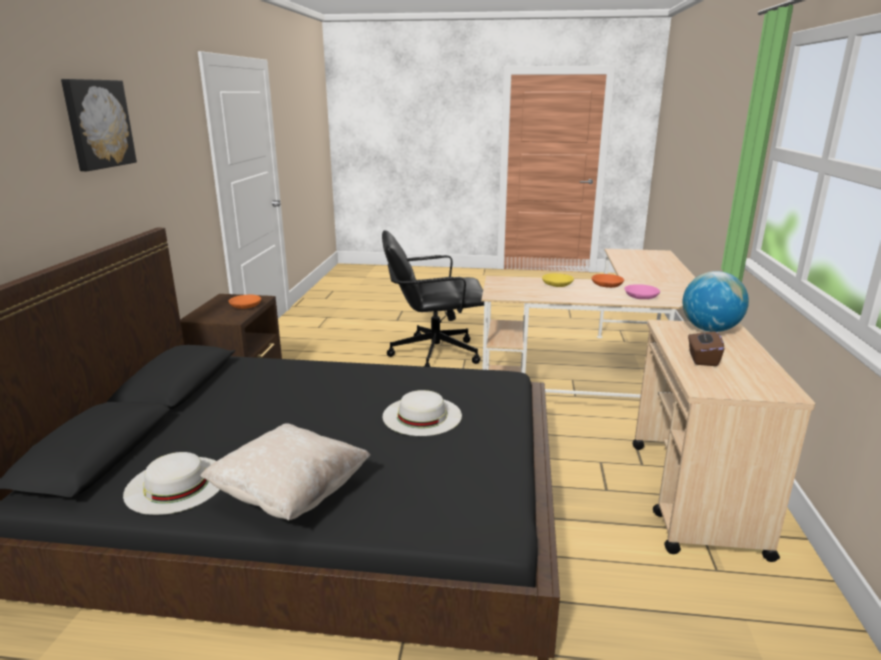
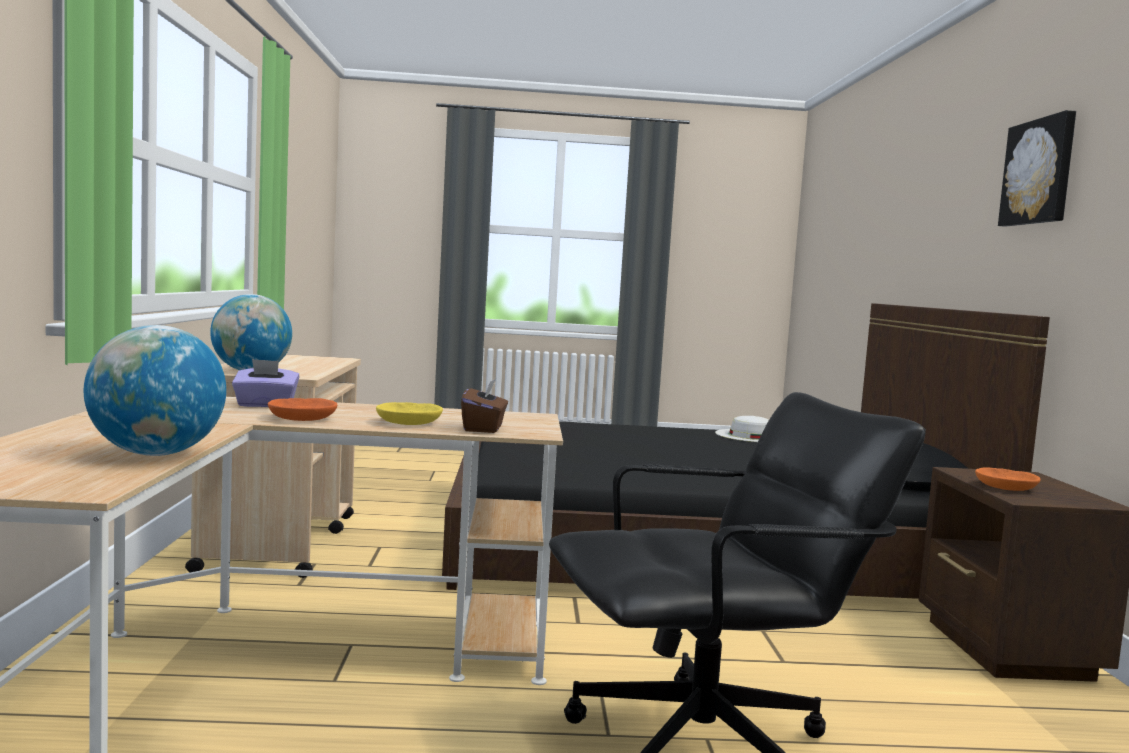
camera: 170 degrees right, 15 degrees down
(290, 495) = (662, 430): beige pillow -> none
(422, 415) = (595, 452): white hat -> none
(623, 262) = (156, 454): none -> globe
(640, 296) = (265, 405): pink bowl -> purple tissue box
(702, 359) = (310, 364): brown tissue box -> brown tissue box (484, 428)

